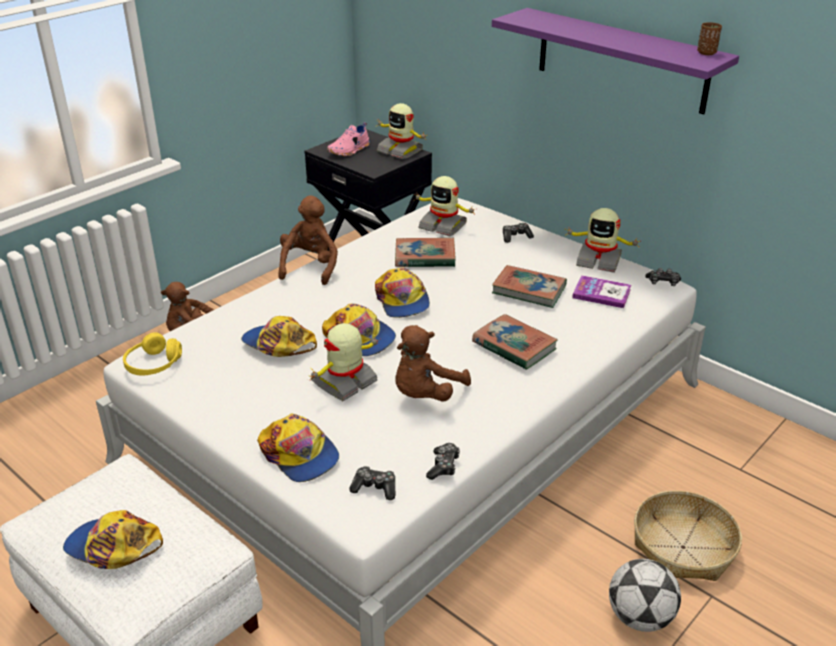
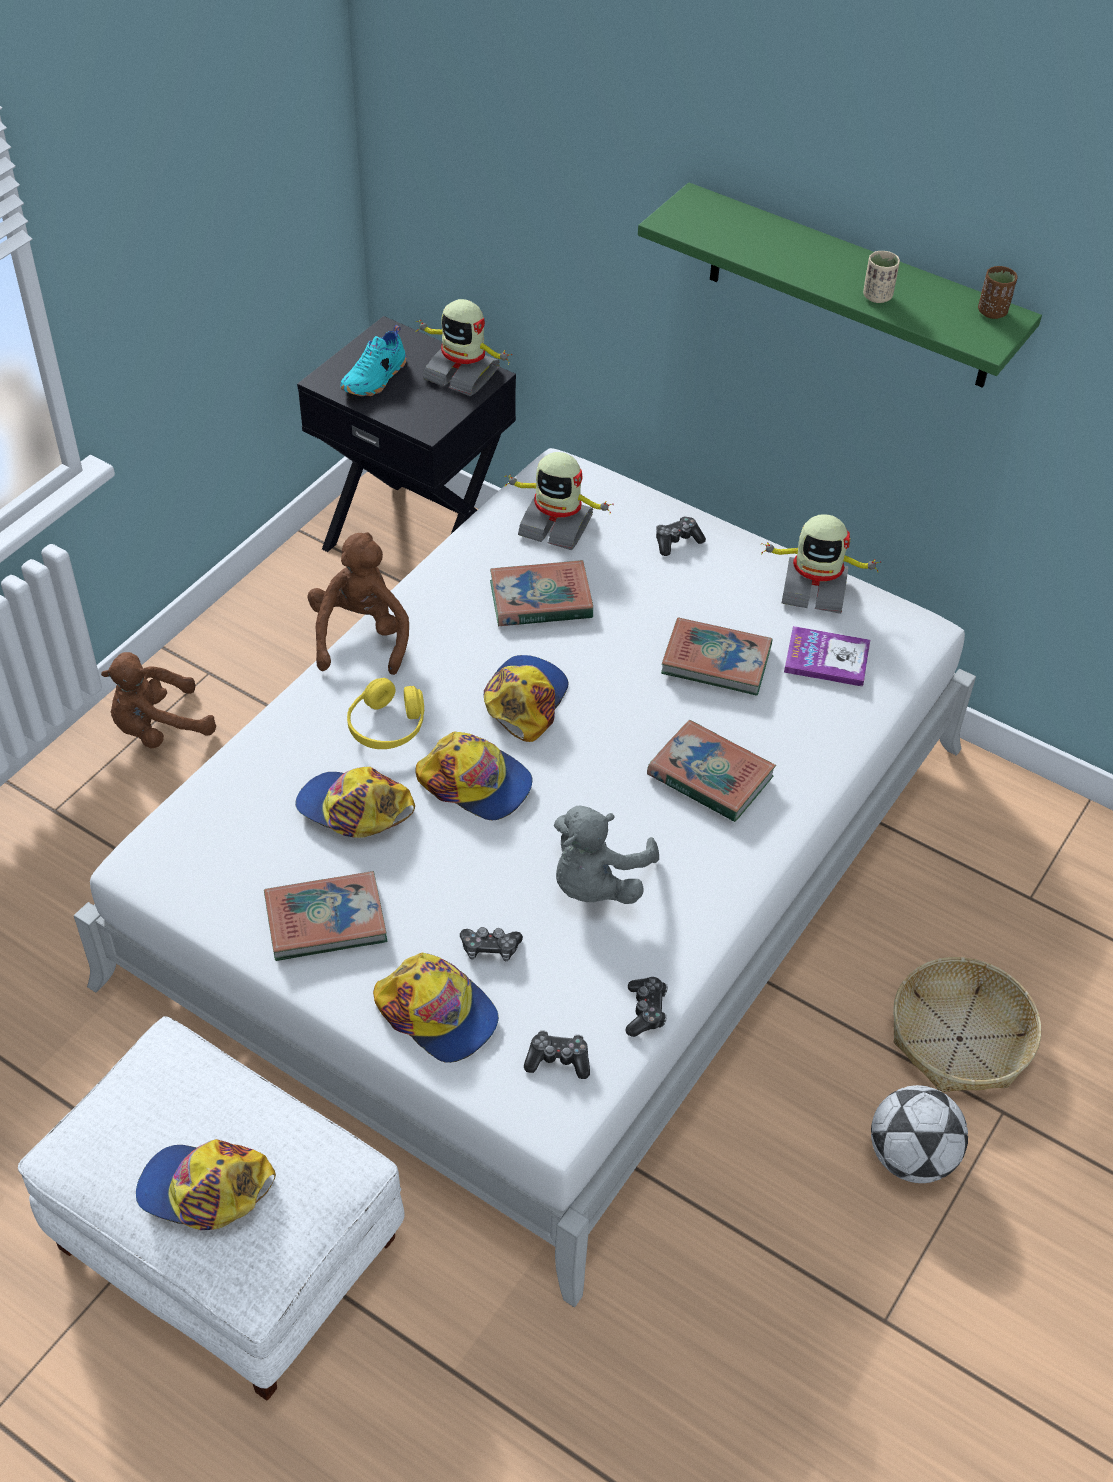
camera: 10 degrees left, 15 degrees up
(153, 365) = (170, 867): yellow headphones -> yellow headphones (387, 726)
(242, 399) = (325, 920): none -> book
(345, 382) = (474, 874): toy robot -> none
(349, 151) = (376, 379): pink shoe -> turquoise shoe
(402, 301) = (525, 700): cap -> cap turned 135 degrees counterclockwise
(425, 394) = (595, 882): brown plush toy -> grey plush toy
(621, 60) = (850, 288): purple shelf -> green shelf
(633, 45) = (877, 296): none -> beige cup
(663, 282) = (915, 626): game controller -> game controller (490, 949)

